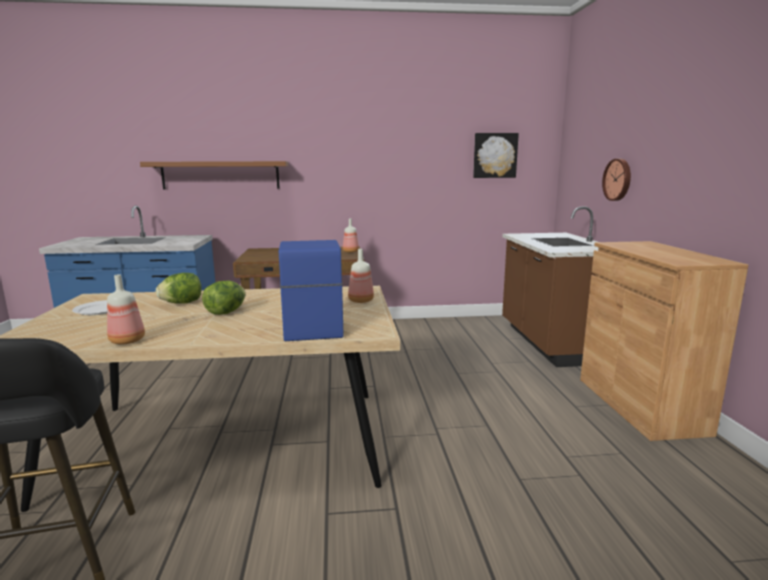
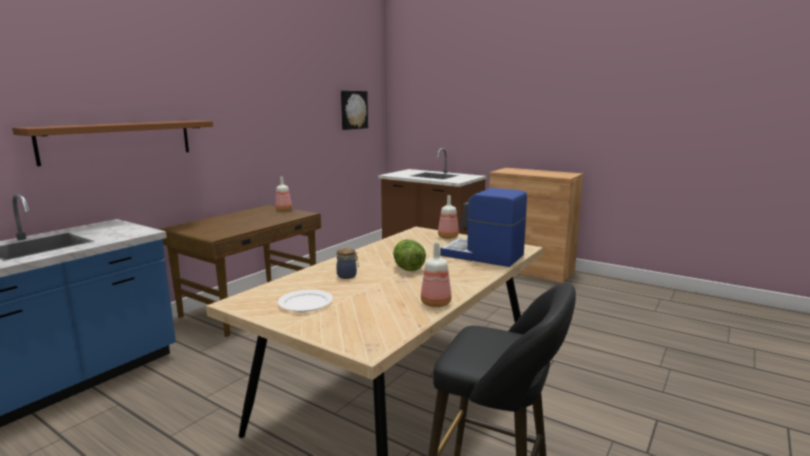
camera: 50 degrees left, 0 degrees up
(182, 303) = (347, 276): lettuce -> jar
(618, 179) = (464, 128): wall clock -> none

